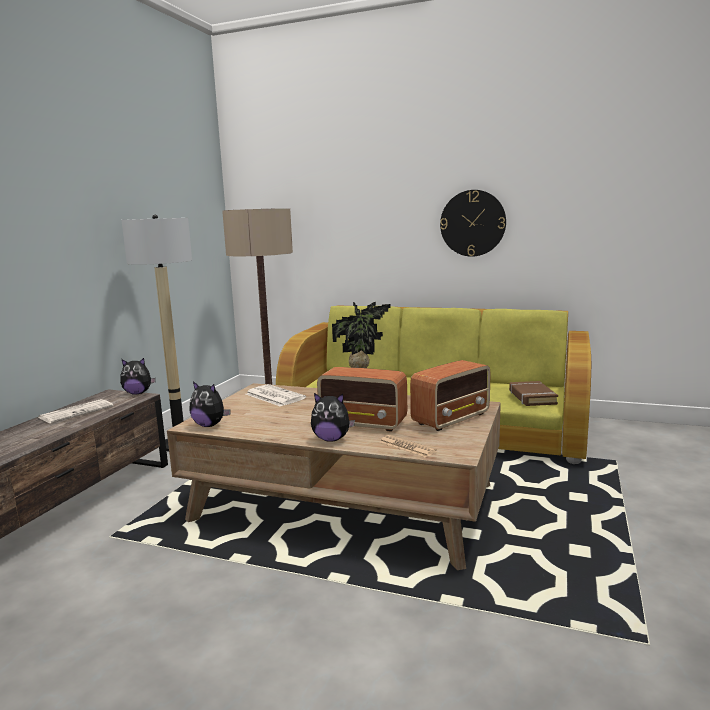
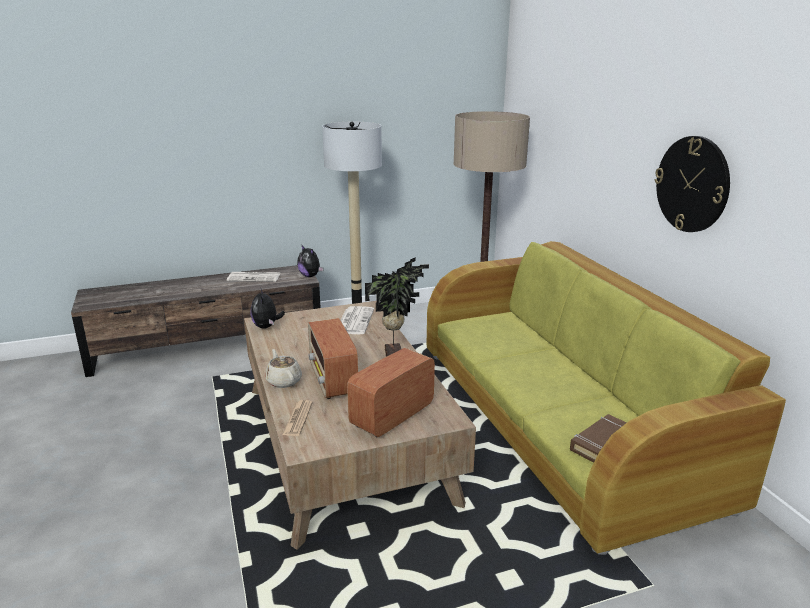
camera: 50 degrees right, 10 degrees up
(331, 439) = (284, 381): plush toy -> beige teapot
(451, 419) = (391, 416): radio -> radio turned 120 degrees clockwise

